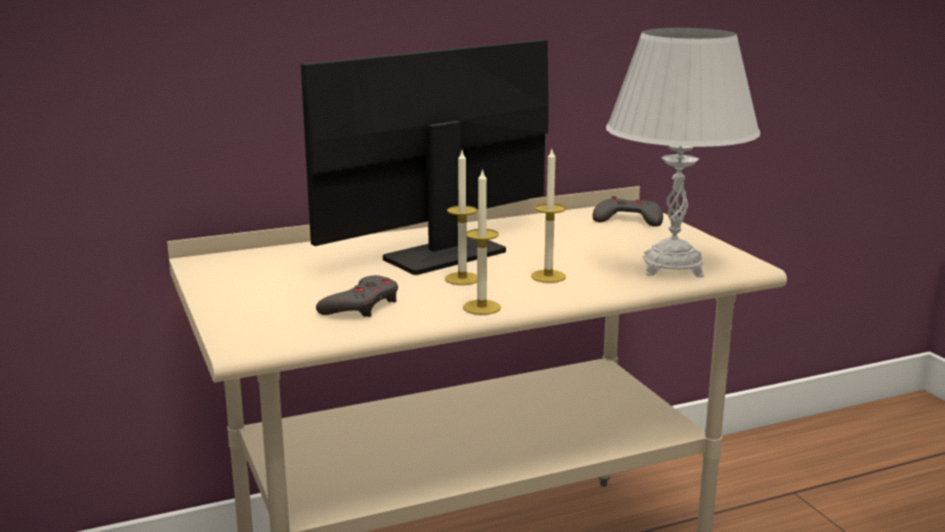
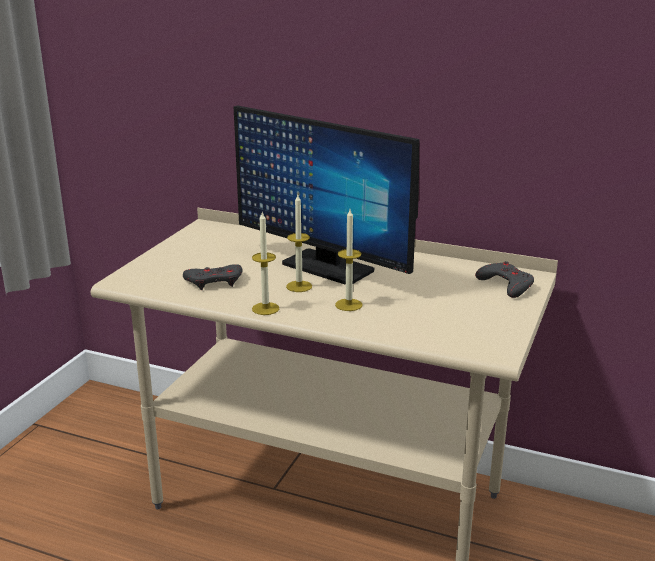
camera: 45 degrees right, 5 degrees up
(445, 255) = (327, 267): monitor -> monitor turned 150 degrees counterclockwise
(672, 267) = (442, 331): white table lamp -> none

